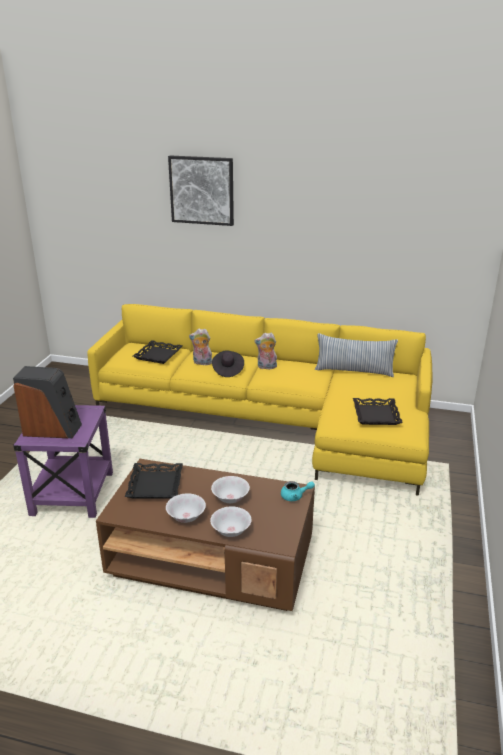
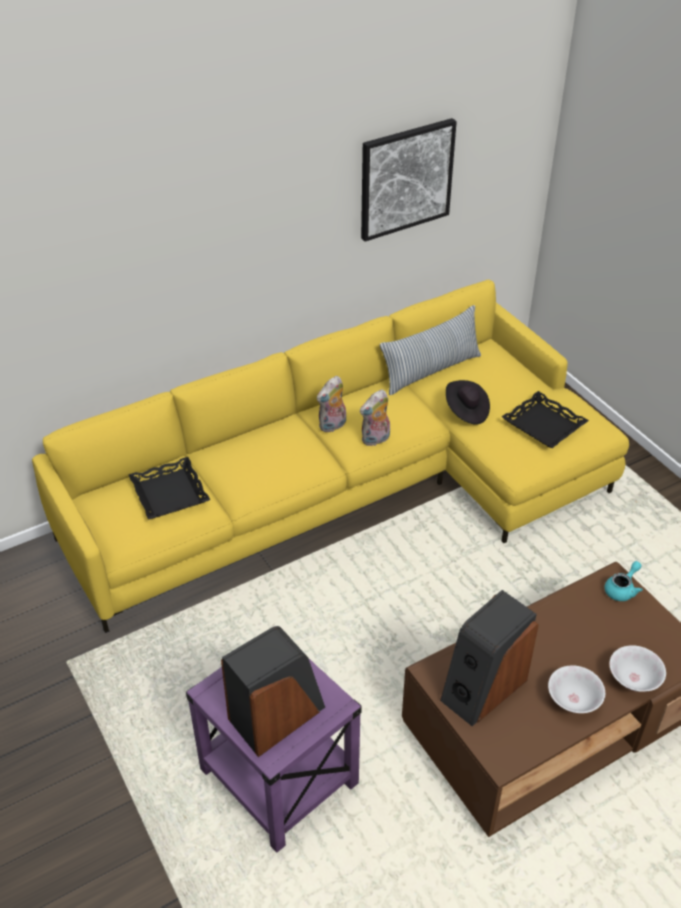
camera: 45 degrees left, 15 degrees up
(155, 485) = (483, 688): black tray -> speaker
(201, 363) = (249, 469): plush toy -> plush toy (375, 440)
(202, 190) = (146, 193): picture -> picture (405, 179)
(227, 370) = (296, 460): black hat -> black hat (466, 411)
(230, 498) = (575, 641): white bowl -> none

